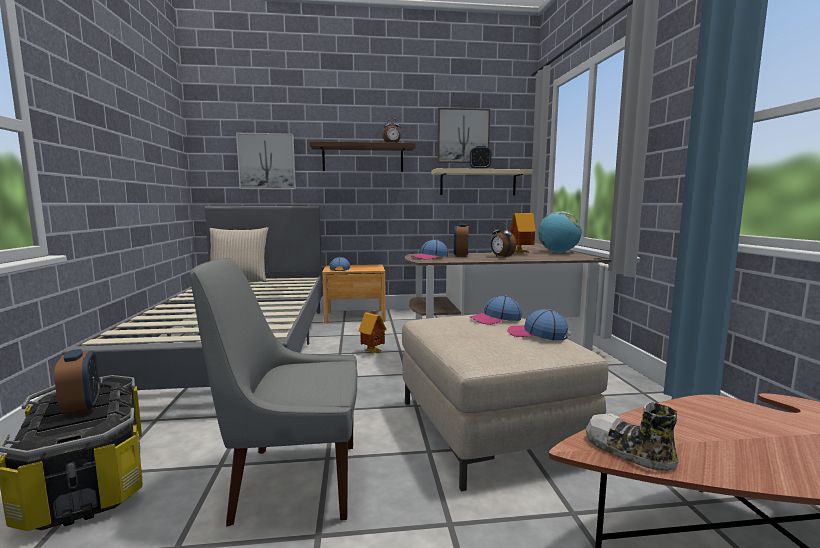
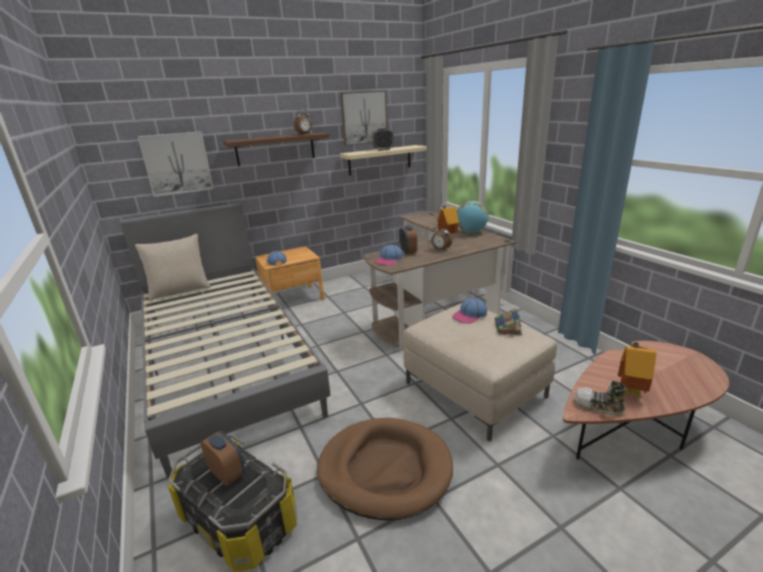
camera: 20 degrees left, 15 degrees up
(291, 481) = (385, 469): grey chair -> brown dog bed
(373, 351) = (343, 337): toy house -> toy house (629, 392)
(536, 334) = (508, 328): cap -> book

